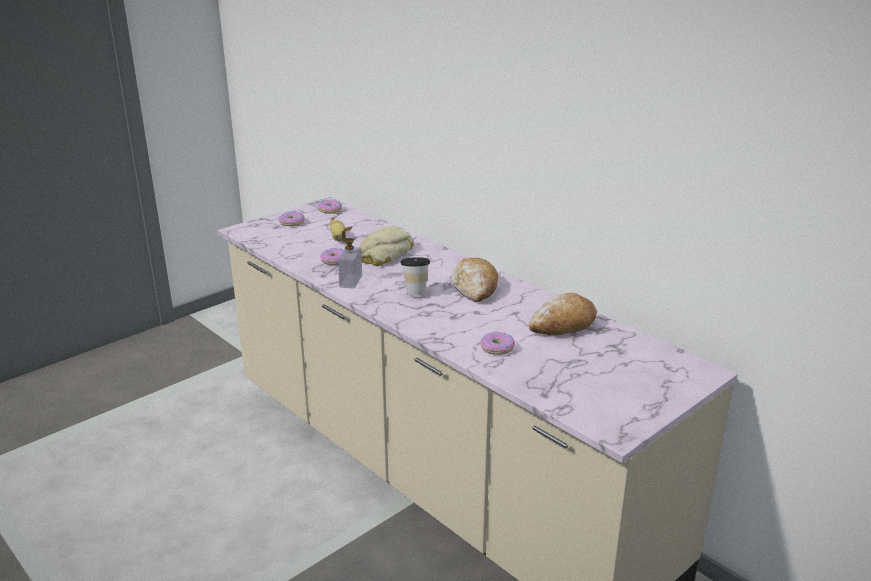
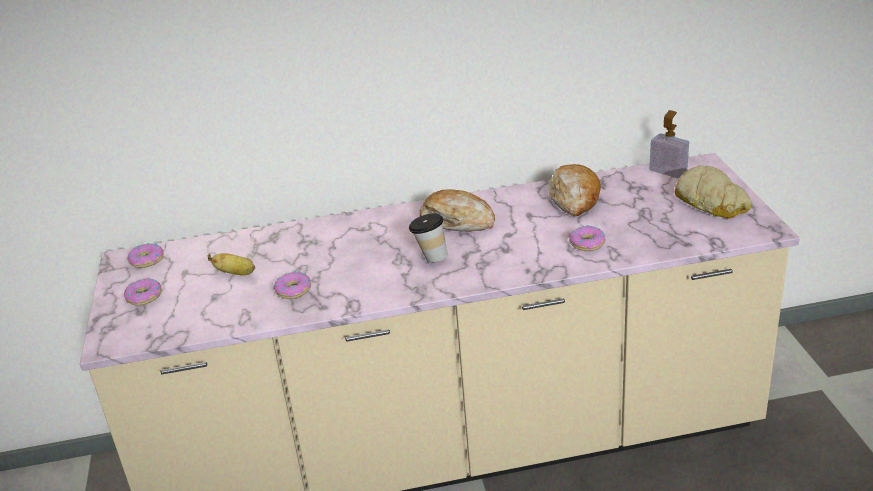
camera: 55 degrees left, 5 degrees up
(351, 281) = (360, 291): soap dispenser -> soap dispenser (668, 171)
(384, 253) = (316, 253): bread -> bread (711, 201)

